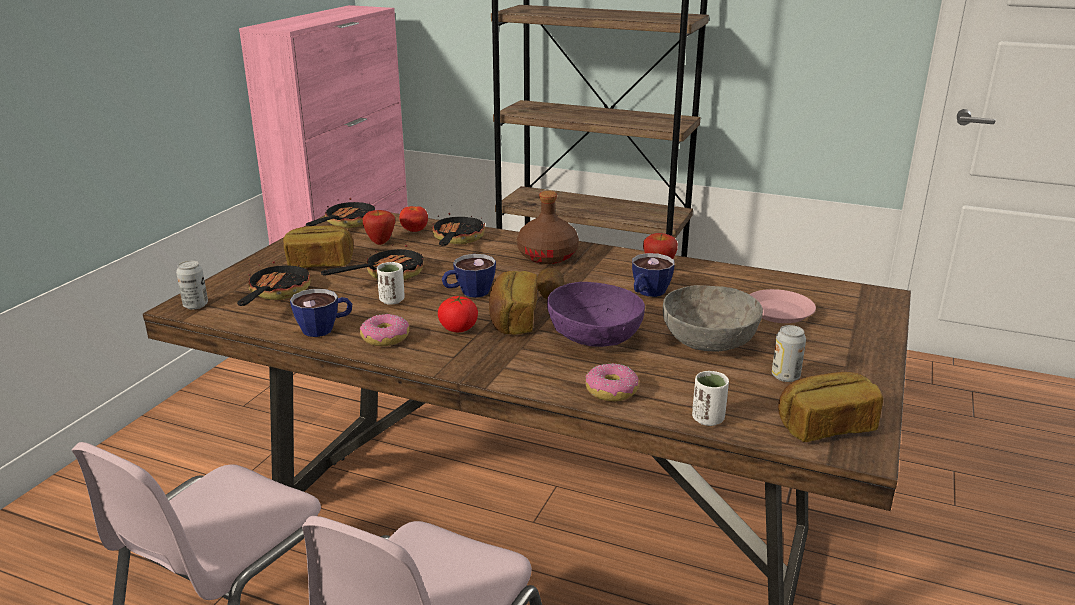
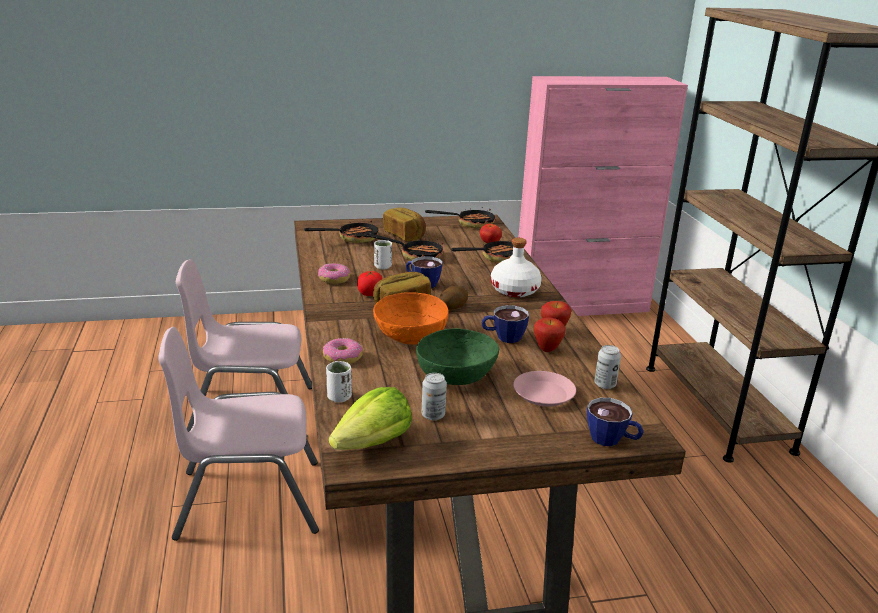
camera: 55 degrees right, 0 degrees up
(195, 305) = (315, 227): can -> can (605, 384)
(325, 328) = (327, 262): cup -> cup (612, 440)
(380, 242) = (457, 240): apple -> apple (547, 349)
(547, 255) = (515, 290): brown bottle -> white bottle
(595, 336) = (410, 335): purple bowl -> orange bowl
(708, 340) = (456, 375): grey bowl -> green bowl
(825, 426) = (373, 443): bread -> lettuce

